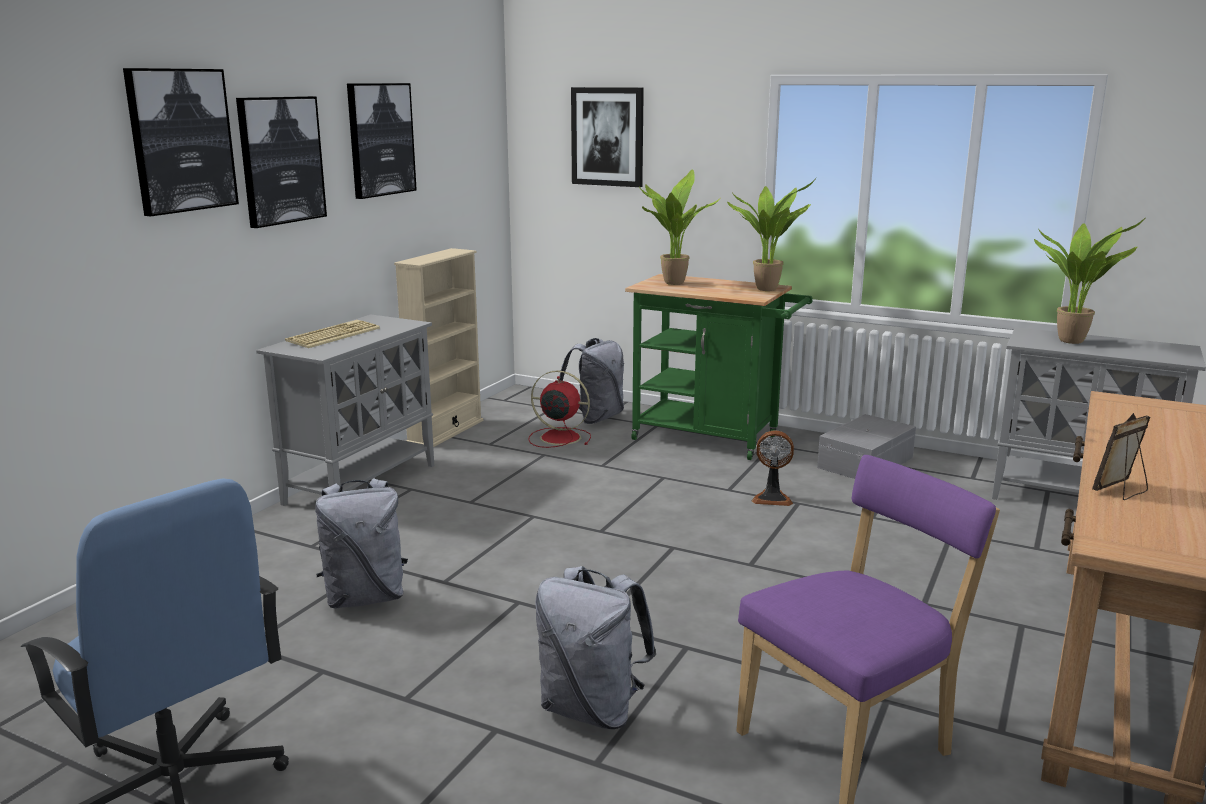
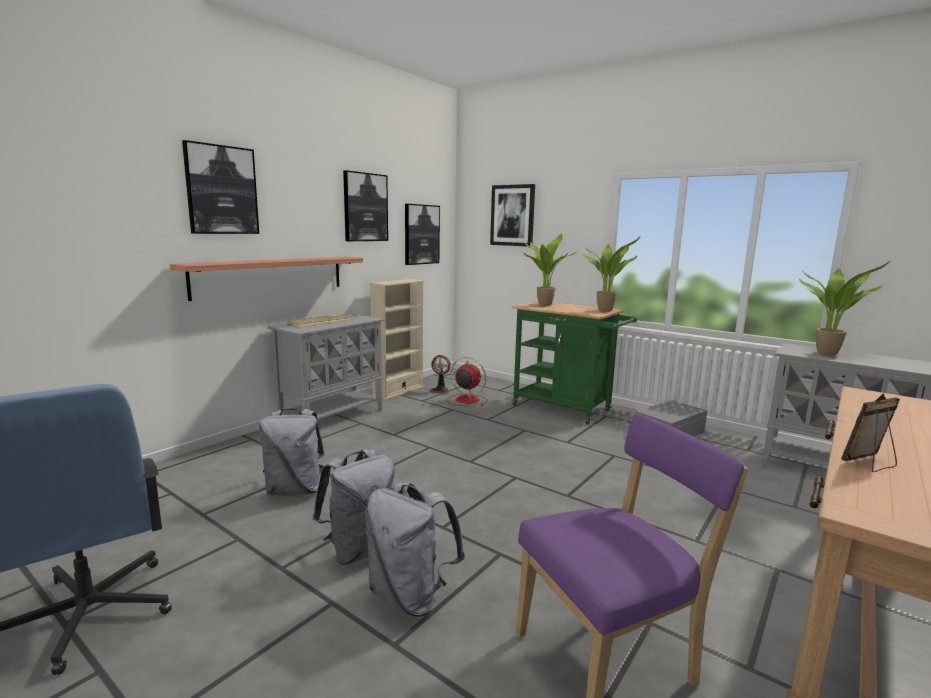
camera: 10 degrees right, 5 degrees down
(257, 269) = (271, 276): none -> shelf
(281, 160) = (293, 211): picture -> picture (421, 234)
(595, 418) = (493, 390): grey backpack -> grey backpack (360, 549)
(772, 498) = (596, 450): fan -> fan (440, 391)

